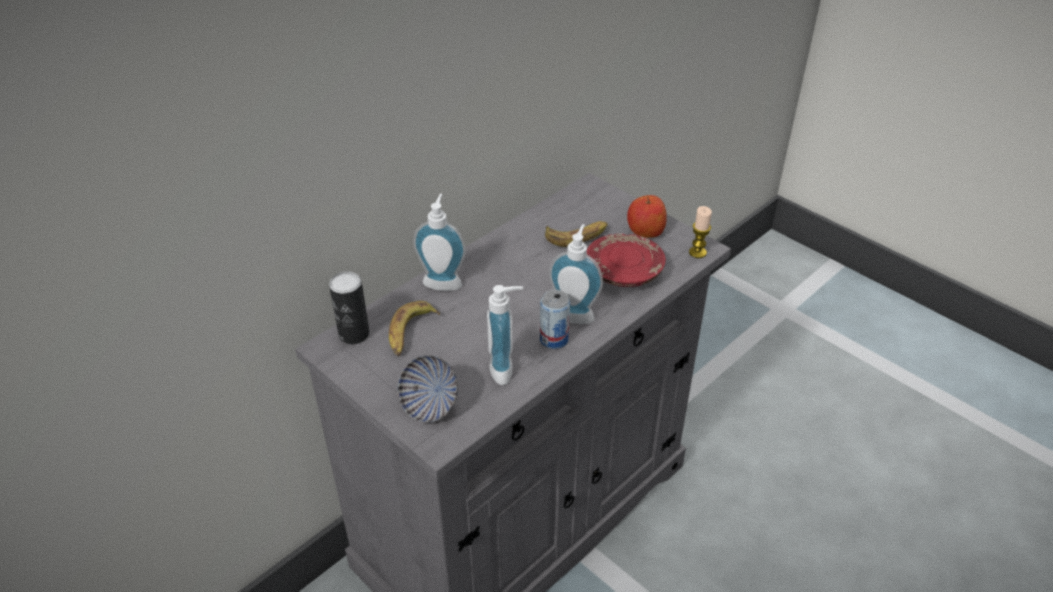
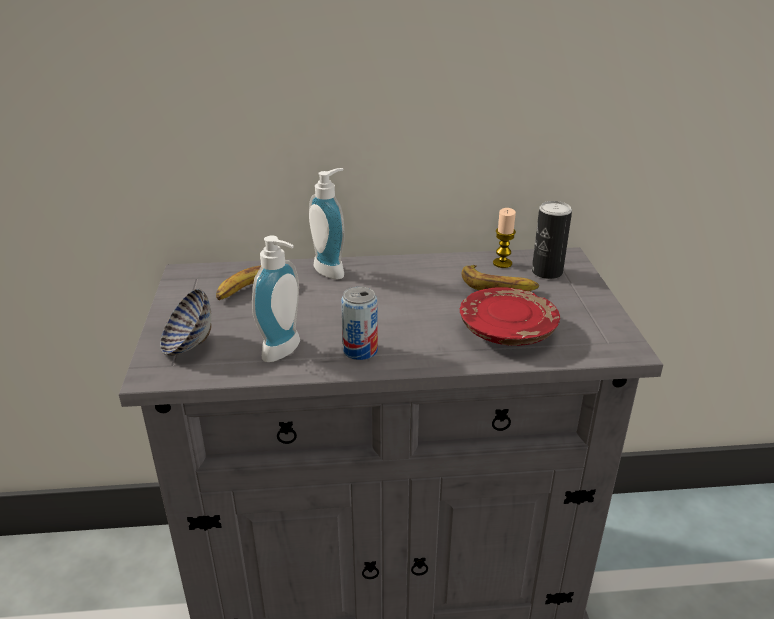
camera: 40 degrees right, 10 degrees down
(354, 334) = (215, 273): can -> can (547, 272)
(575, 313) = (410, 341): soap dispenser -> none
(645, 230) = (577, 309): apple -> none
(697, 252) = (614, 350): candle -> candle (502, 263)

